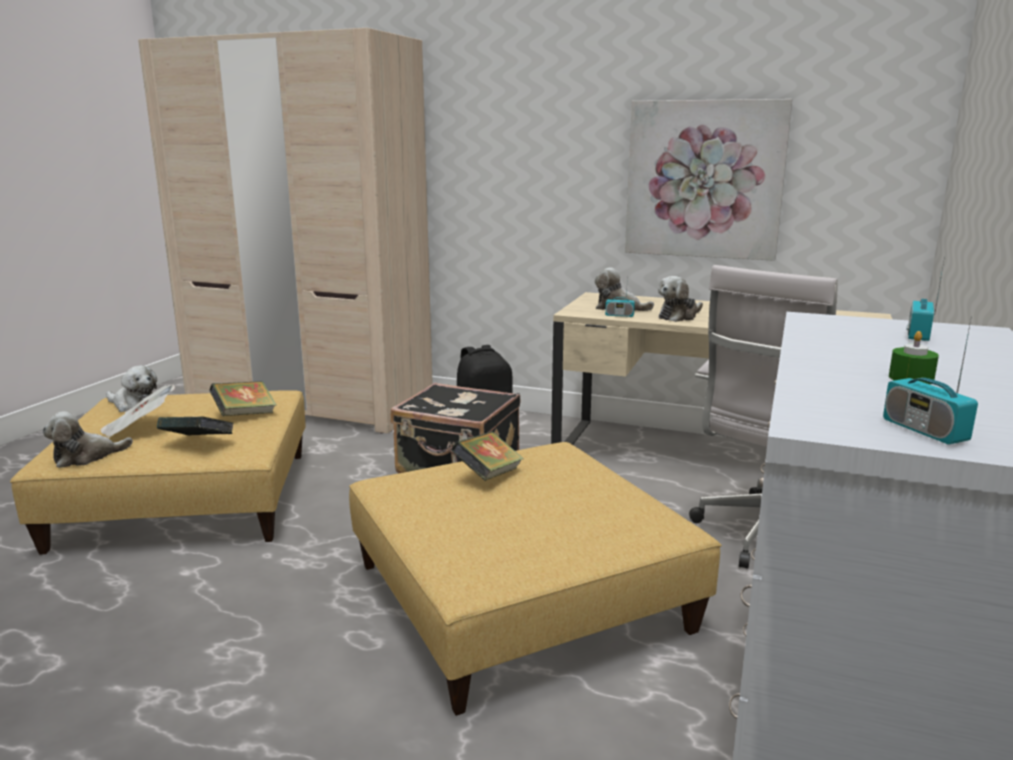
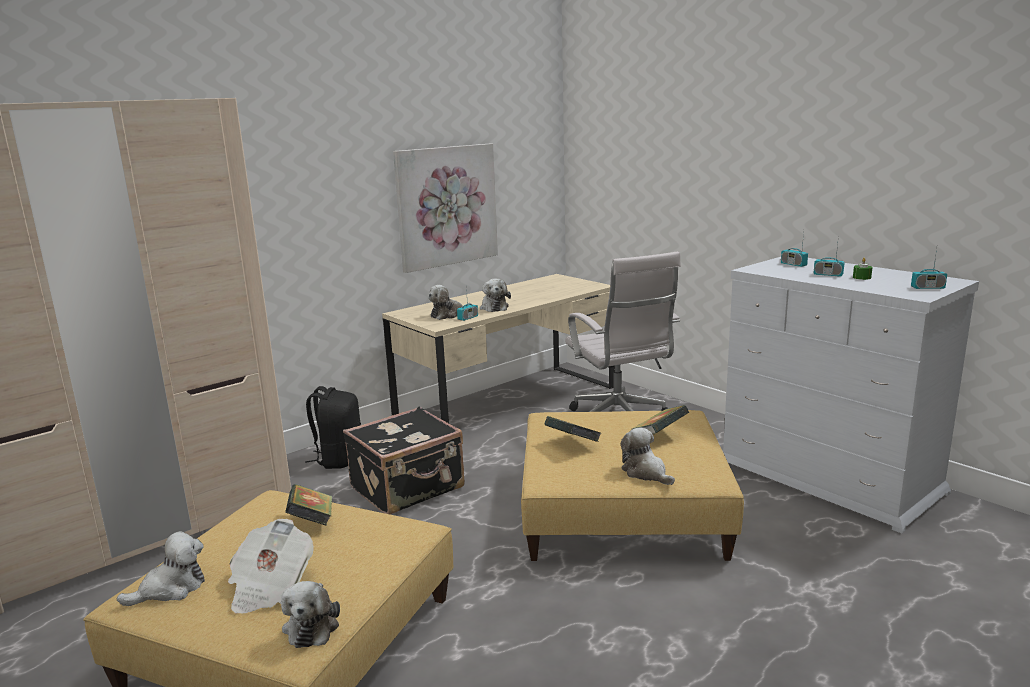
camera: 60 degrees left, 0 degrees up
(198, 444) = (368, 551): book -> book (659, 436)
(445, 533) = (646, 473): none -> plush toy
(877, 357) = (828, 275): none -> radio

